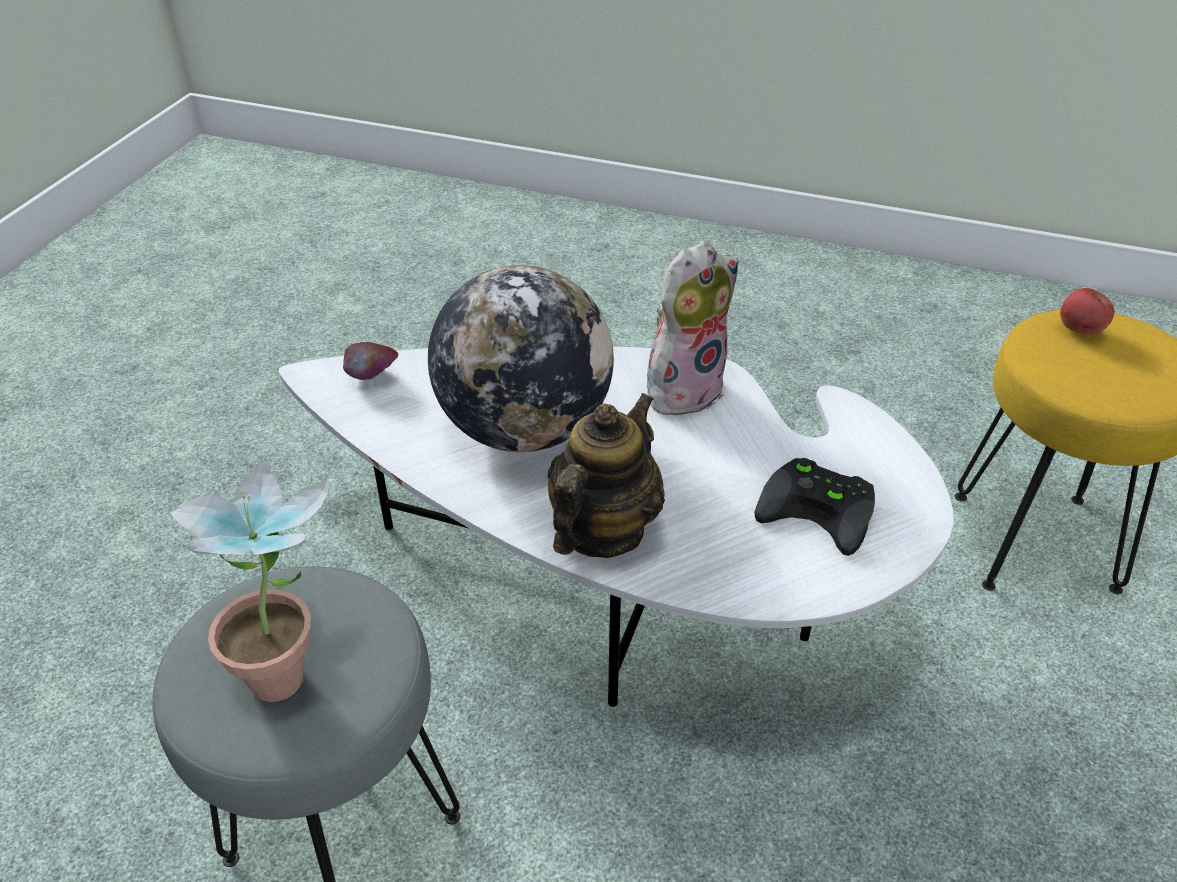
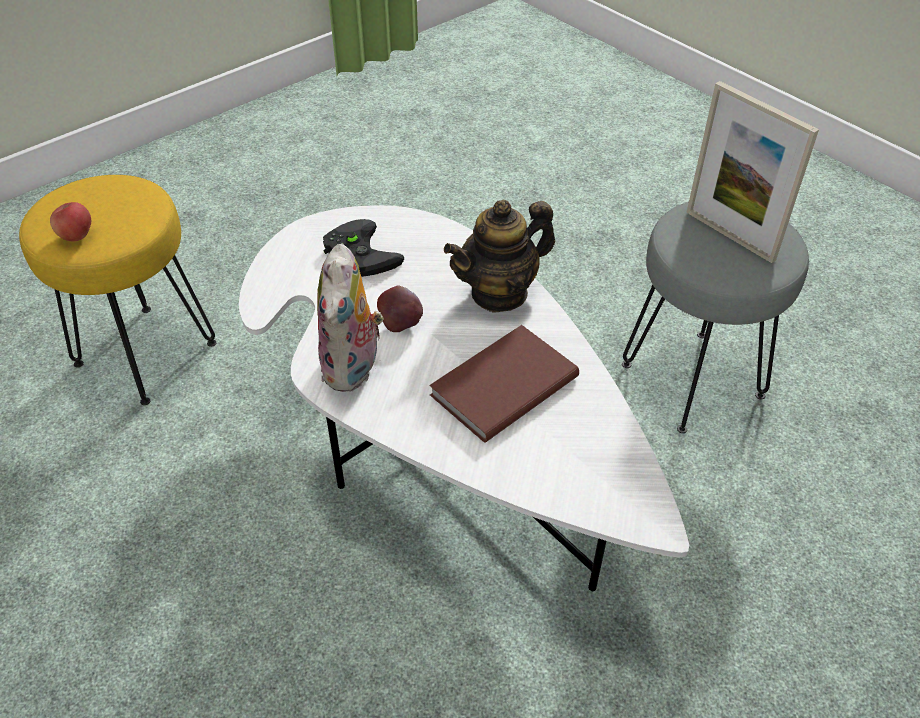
camera: 150 degrees left, 5 degrees up
(291, 665) = (729, 235): potted plant -> picture frame
(373, 379) = (601, 493): apple -> apple (401, 322)
(524, 429) = (500, 385): globe -> brown book
(683, 389) = (354, 368): plush toy -> plush toy turned 75 degrees counterclockwise

